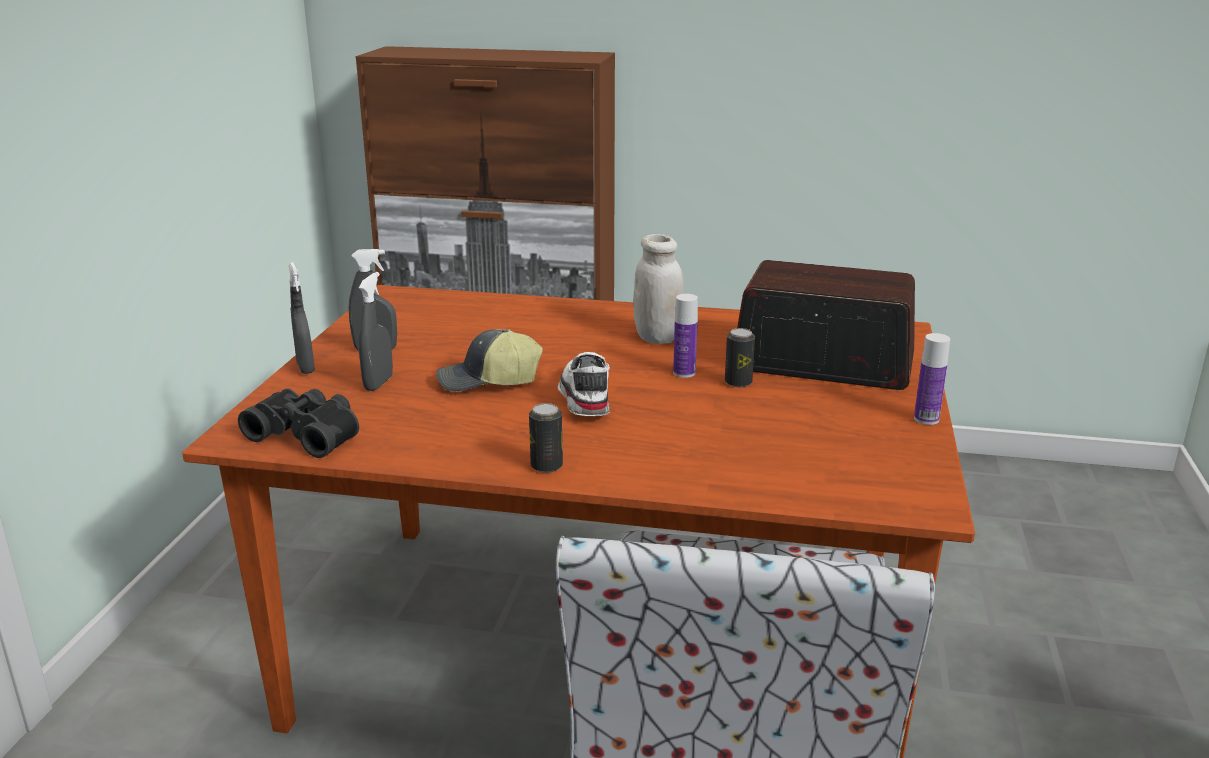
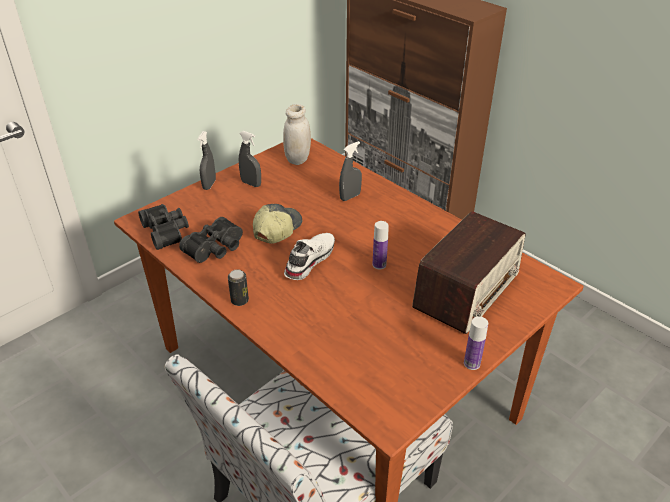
camera: 35 degrees right, 15 degrees up
(378, 383) = (228, 209): grey spray bottle -> grey spray bottle (350, 197)
(424, 427) = (216, 249): none -> black binoculars
(488, 381) = (276, 229): cap -> cap turned 90 degrees clockwise
(657, 337) = (397, 230): white jar -> white jar (298, 159)
(738, 382) = (399, 285): can -> none
(822, 362) = (467, 290): radio -> radio turned 75 degrees clockwise

